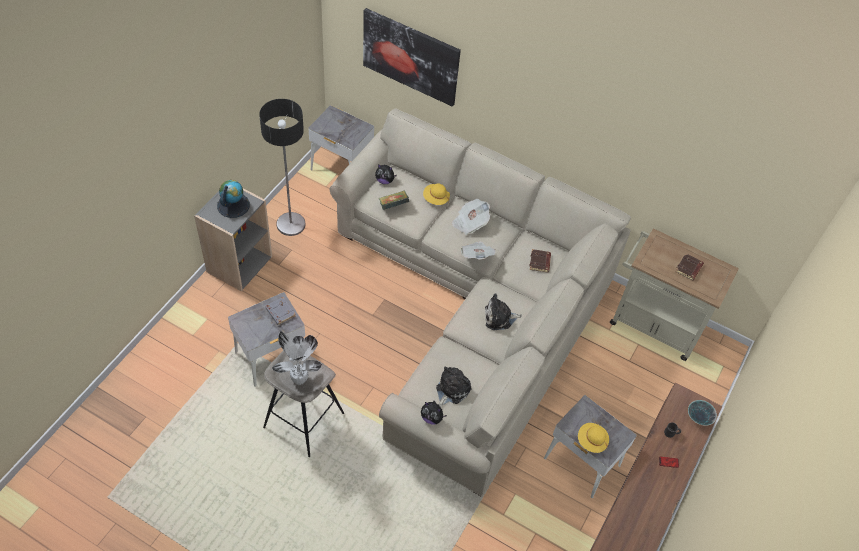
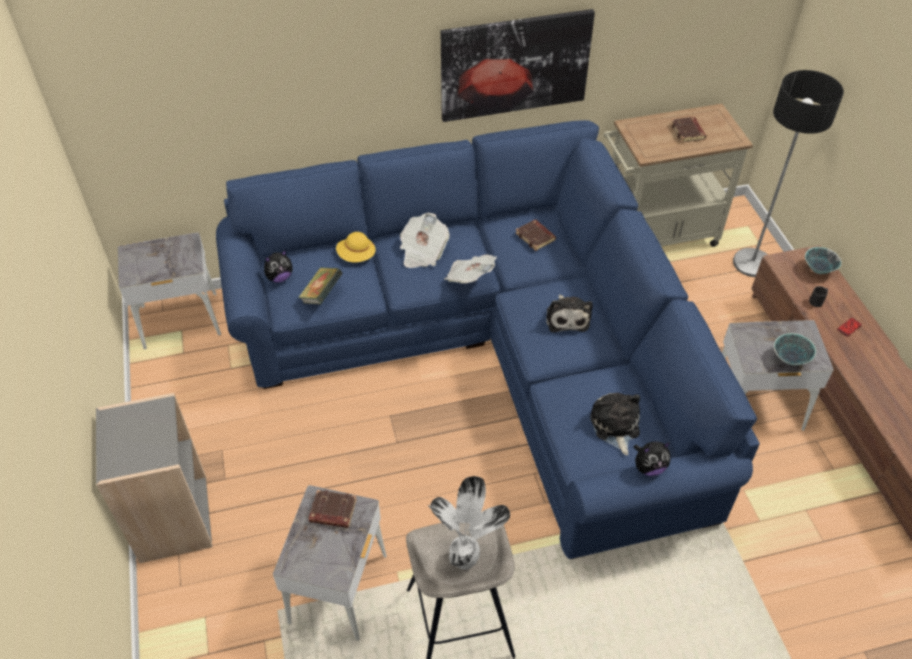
camera: 40 degrees left, 5 degrees down
(233, 205) = (138, 430): globe -> none
(280, 312) = (332, 511): grey book -> brown book
(291, 224) = (188, 423): floor lamp -> floor lamp (752, 263)
(410, 56) = (220, 89): picture -> picture (515, 65)
(472, 311) = (490, 354): beige sofa -> blue sofa
(499, 318) = (567, 317): plush toy -> plush toy turned 45 degrees counterclockwise
(591, 441) = (790, 359): yellow hat -> bowl

